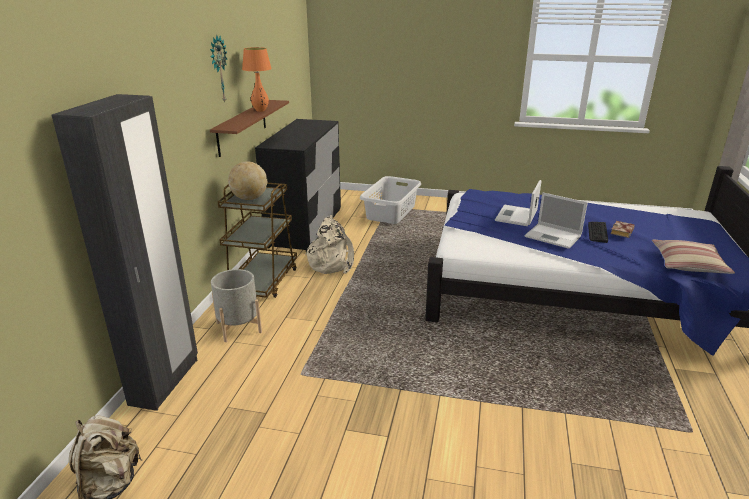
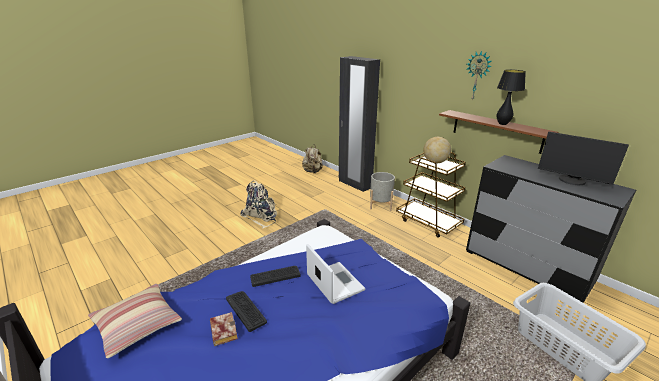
camera: 125 degrees right, 0 degrees up
(260, 110) = (502, 124): orange table lamp -> black table lamp
(302, 129) = (571, 181): none -> monitor
(332, 263) = (439, 255): beige backpack -> beige backpack (261, 216)
(554, 236) = (275, 276): laptop -> keyboard

